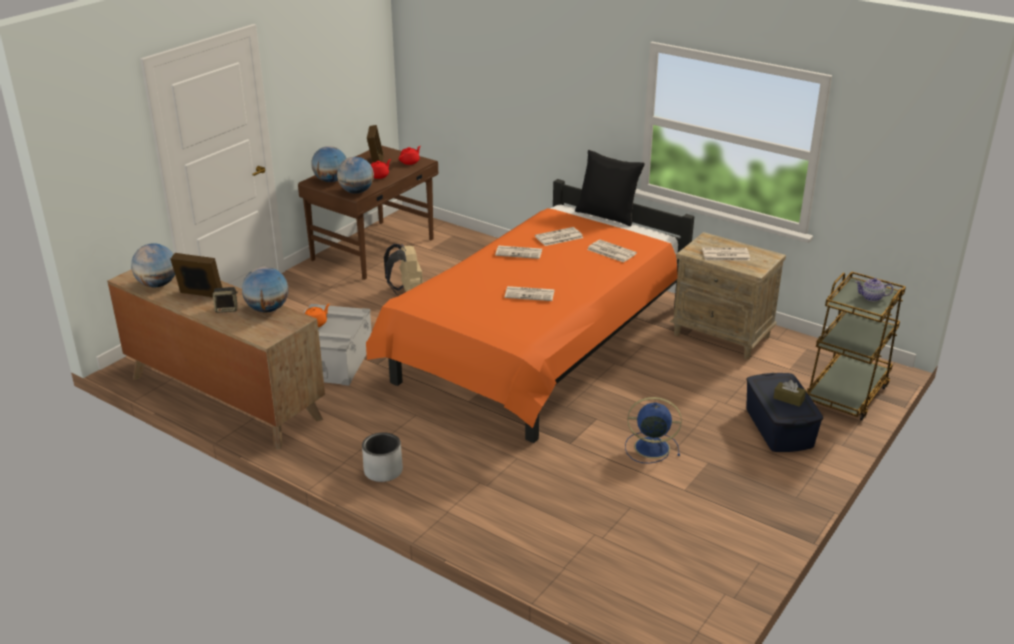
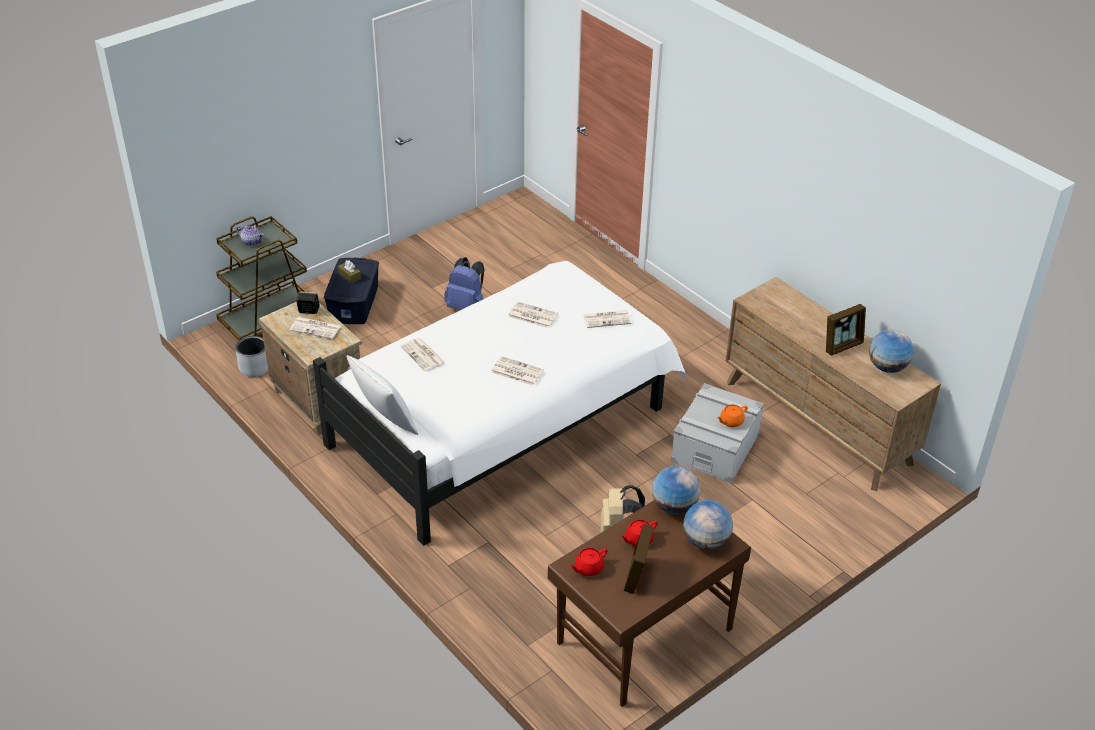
camera: 165 degrees left, 10 degrees up
(200, 295) = (842, 346): picture frame -> picture frame turned 60 degrees counterclockwise
(227, 309) = (814, 324): speaker -> speaker (308, 310)
(267, 309) = (777, 317): globe -> none
(383, 471) = (681, 326): grey planter -> grey planter (255, 367)
(539, 349) = (505, 421): orange bed -> white bed
(558, 237) = (464, 387): newspaper -> newspaper (607, 319)
(607, 215) = (385, 421): black pillow -> white pillow
(650, 447) = (467, 306): blue fan -> blue backpack

